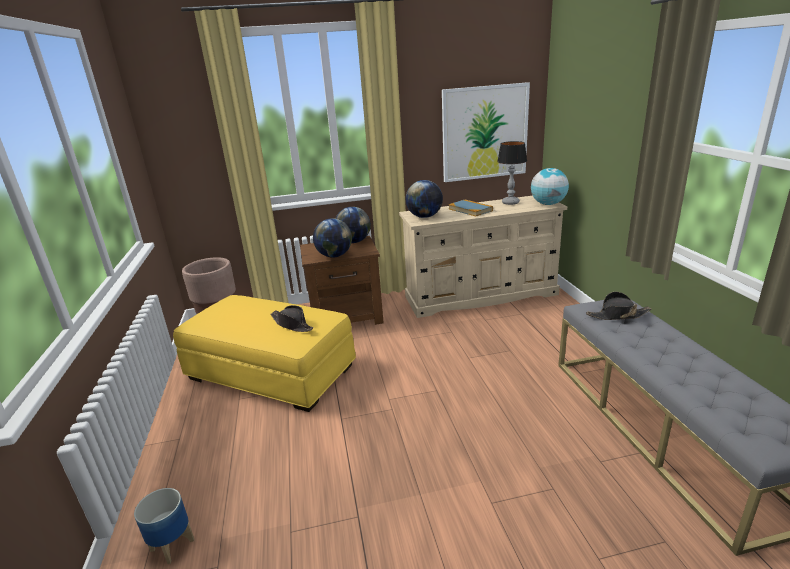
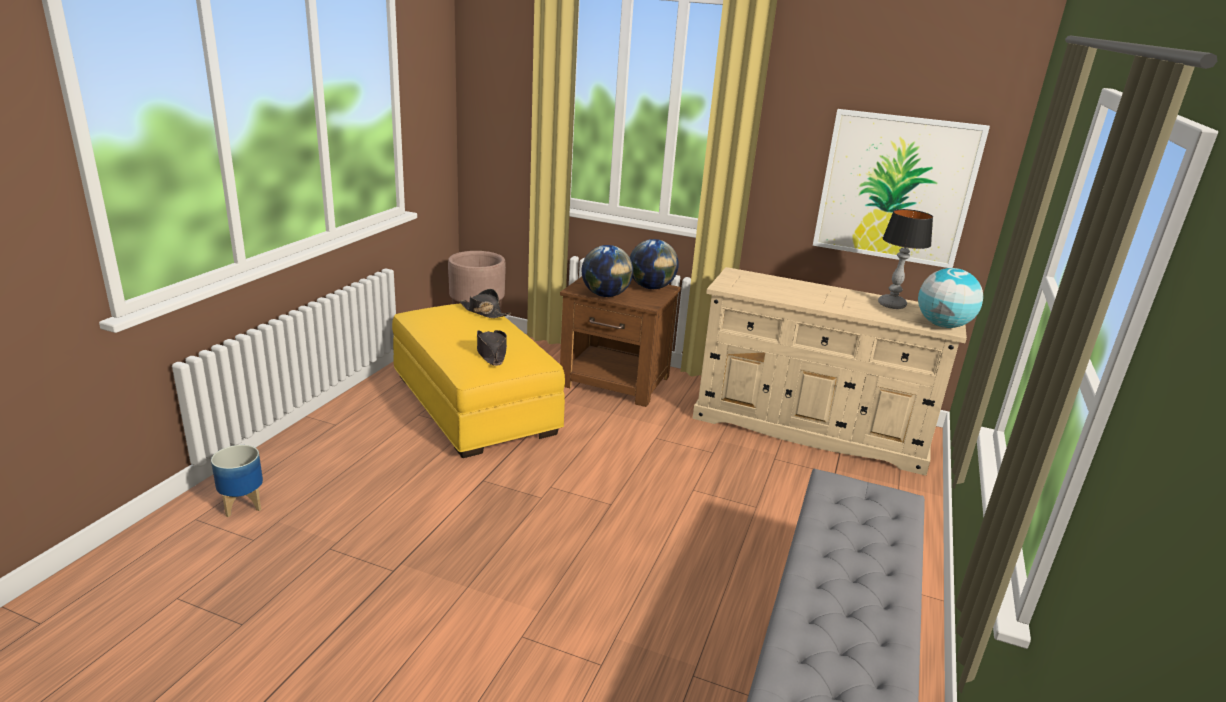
camera: 30 degrees right, 0 degrees up
(424, 217) = (744, 283): globe -> none
(470, 210) = (817, 295): book -> none
(617, 315) = (860, 509): black hat -> black hat (484, 312)

